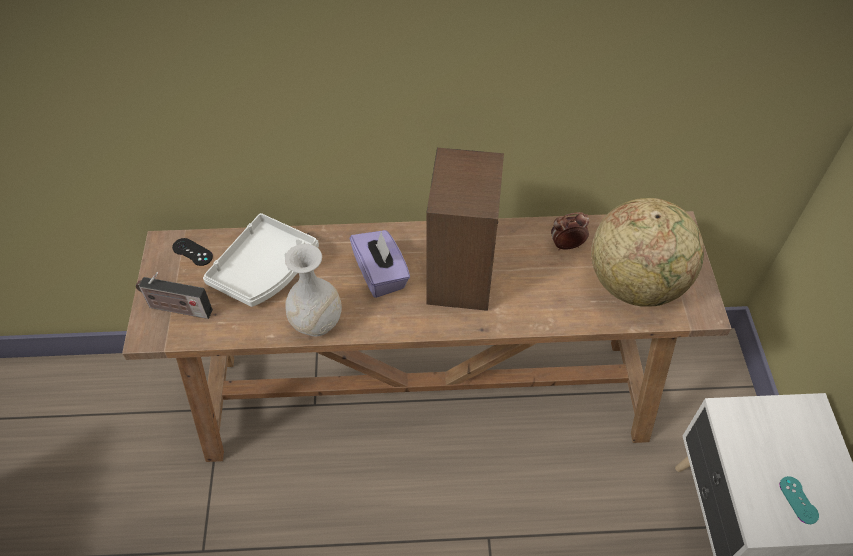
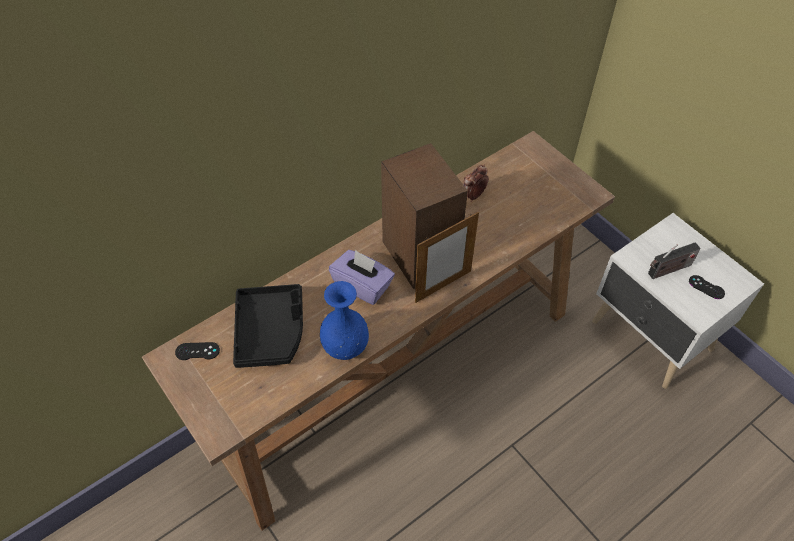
camera: 35 degrees left, 0 degrees up
(177, 309) = (225, 401): radio -> radio (668, 270)
(265, 270) = (270, 331): white tray -> black tray
(317, 323) = (346, 347): white vase -> blue vase
(457, 318) = (443, 286): none -> picture frame
(635, 283) = (537, 198): globe -> none
(798, 500) = (706, 287): turquoise game controller -> black game controller

